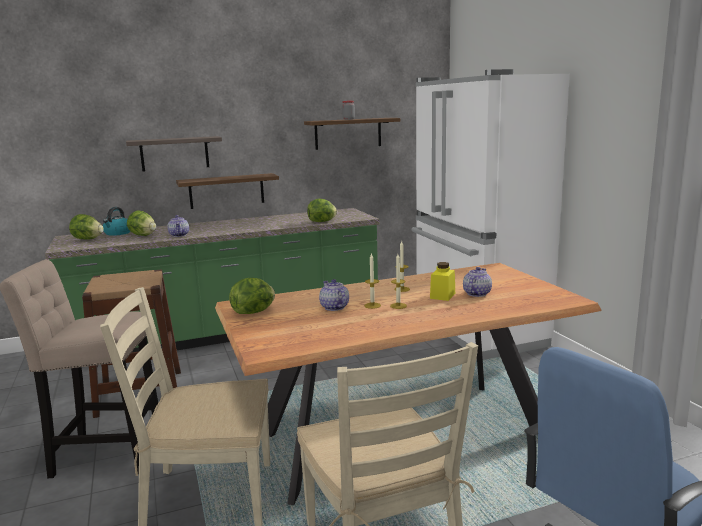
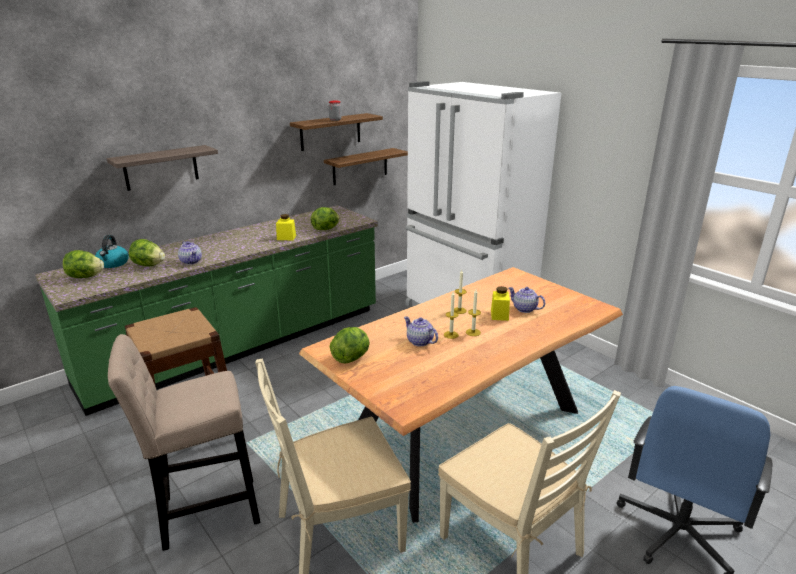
camera: 20 degrees left, 10 degrees up
(226, 191) = (217, 202): shelf -> shelf (360, 166)
(279, 225) = (286, 238): none -> yellow jar
(476, 293) = (524, 309): teapot -> teapot turned 60 degrees counterclockwise

